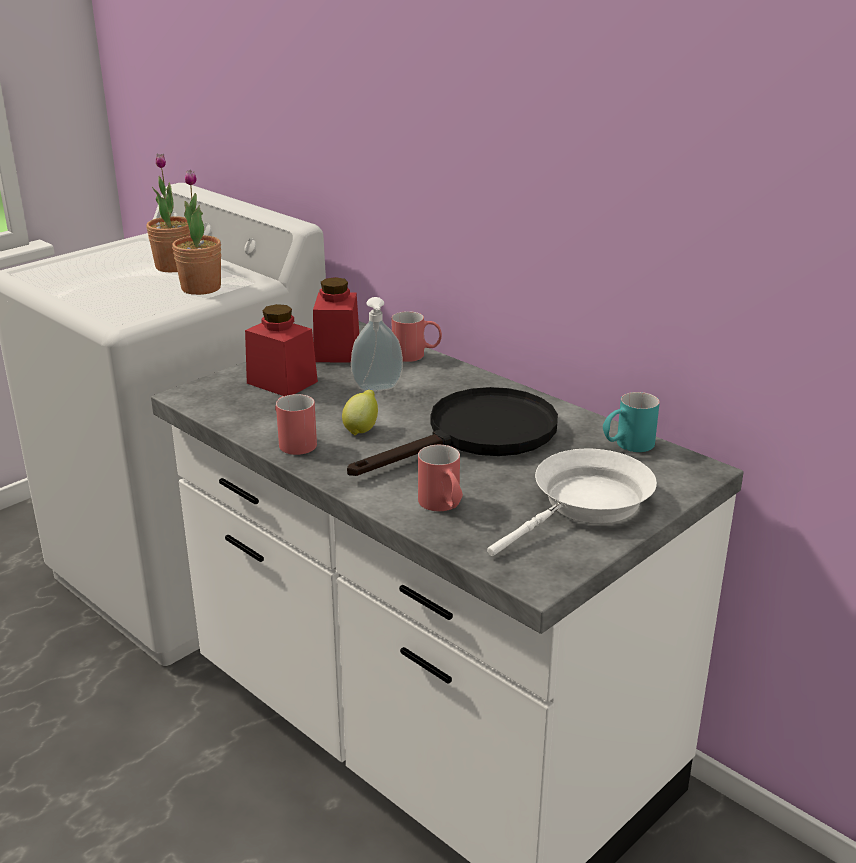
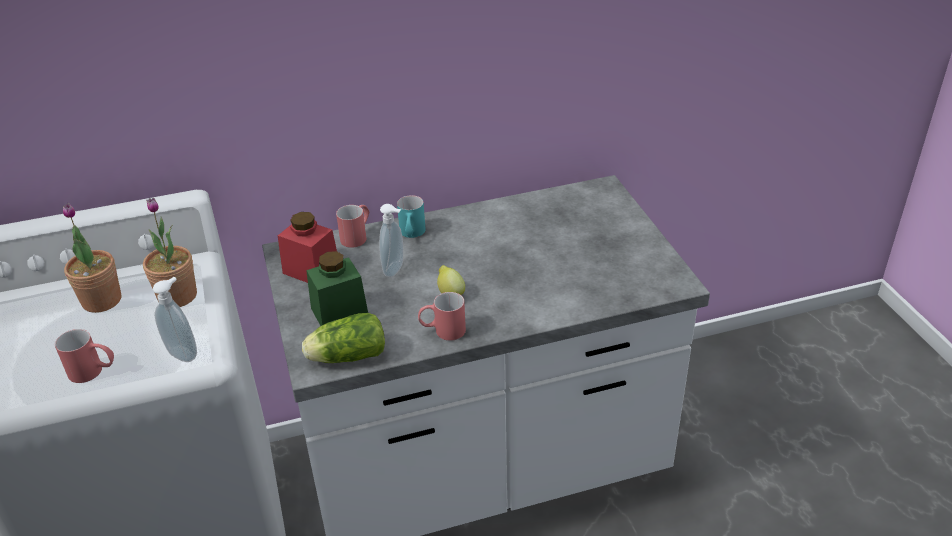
camera: 60 degrees left, 10 degrees up
(123, 312) = (184, 353): none -> soap dispenser
(214, 405) = (345, 357): none -> lettuce
(282, 382) = (339, 312): red jar -> green jar
(443, 506) = (579, 291): red mug -> red mug (94, 372)
(478, 436) = (502, 249): black frying pan -> none
(586, 505) = (615, 239): white frying pan -> none
(627, 445) = (559, 200): turquoise mug -> turquoise mug (412, 234)

